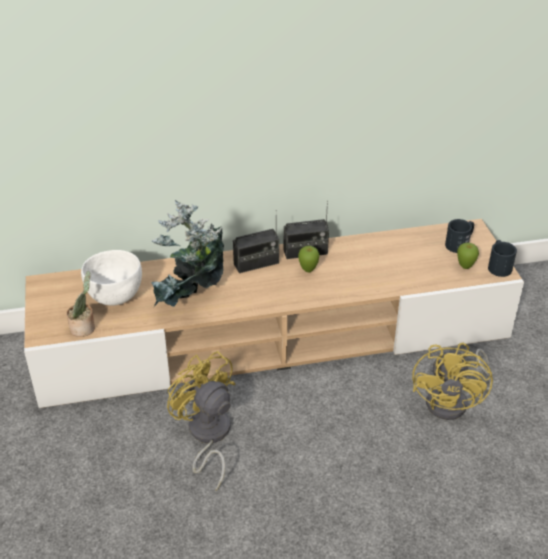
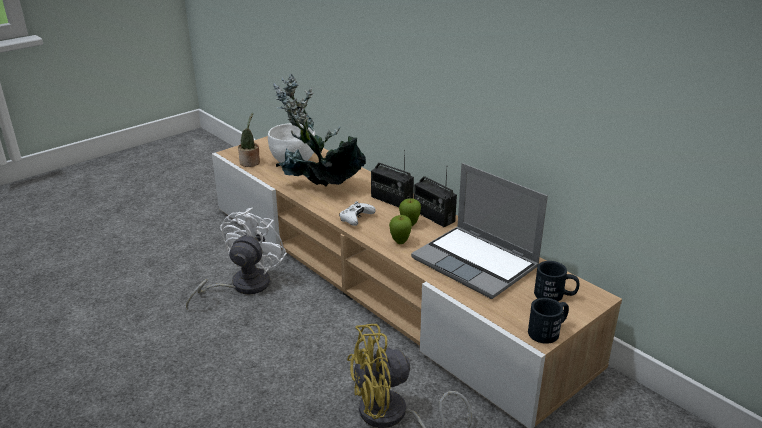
camera: 60 degrees right, 10 degrees down
(207, 436) = (242, 286): yellow fan -> white fan
(272, 296) = (356, 219): none -> white game controller
(394, 260) = (477, 263): none -> laptop
(465, 267) = (518, 309): apple -> apple (400, 242)

